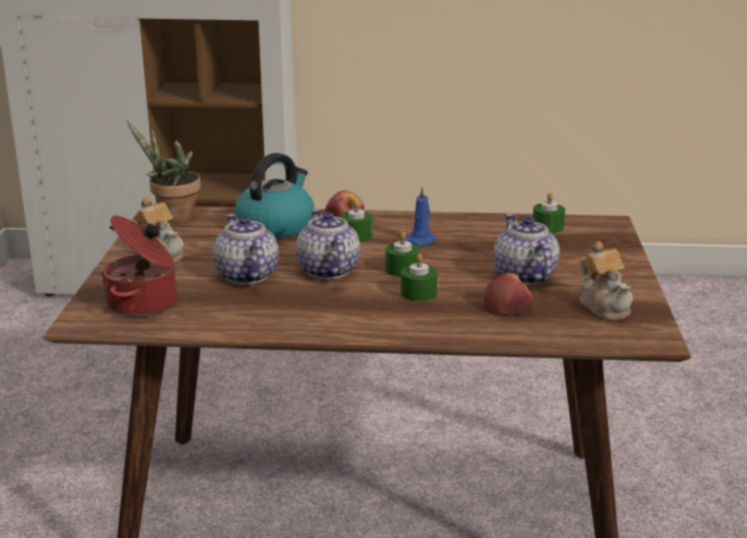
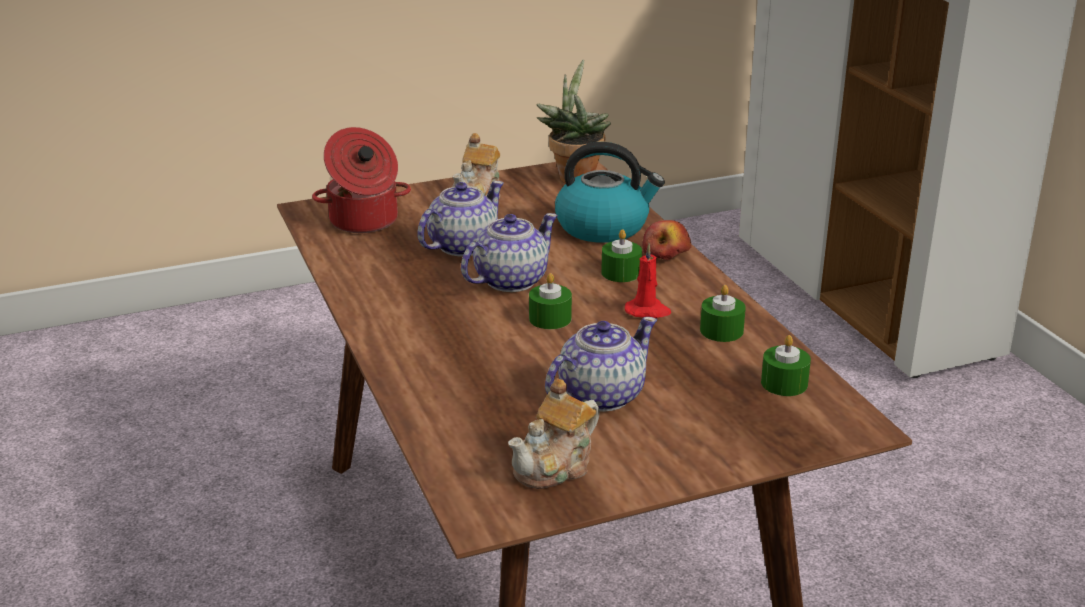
camera: 65 degrees right, 5 degrees up
(418, 293) = (493, 341): green candle -> green candle (721, 331)
(422, 240) = (648, 311): blue candle -> red candle
(508, 306) = (501, 401): apple -> none

